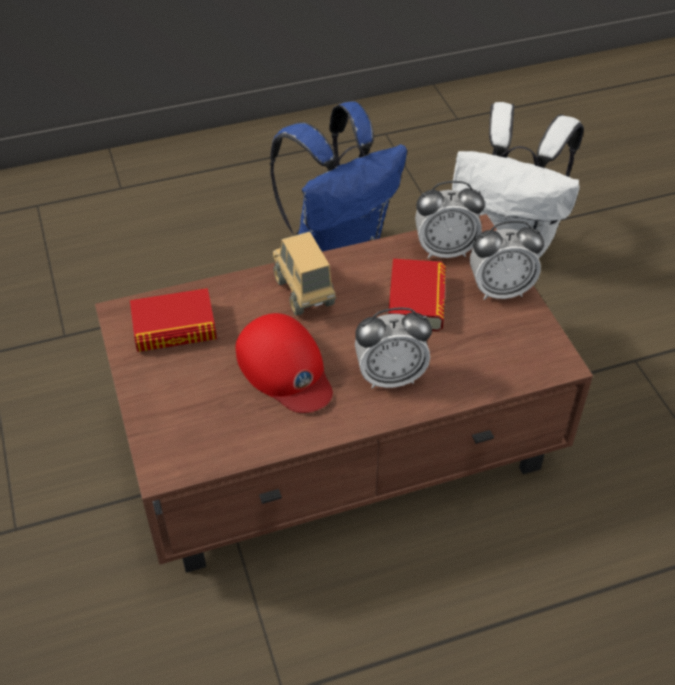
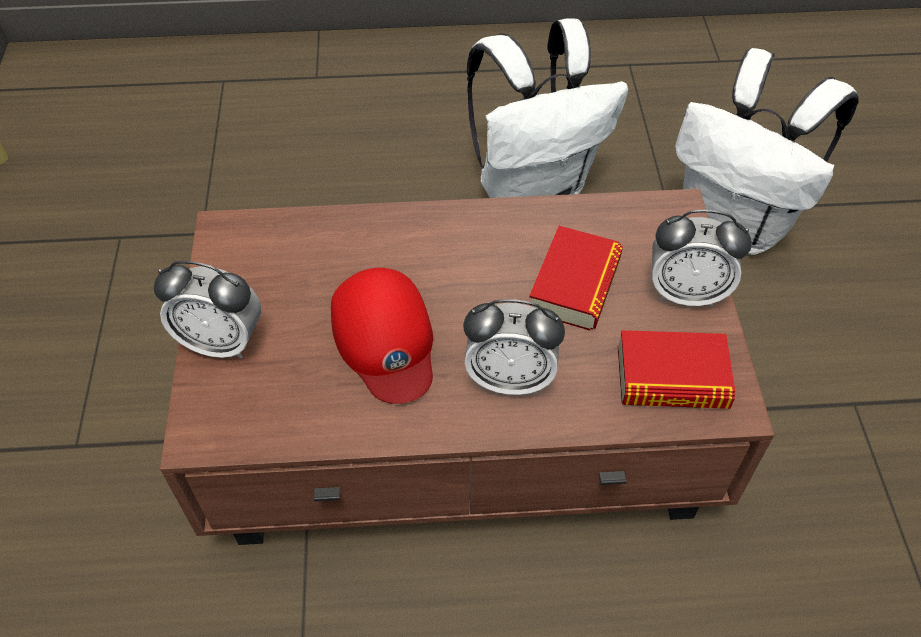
camera: 15 degrees right, 5 degrees up
(174, 328) = (275, 259): book -> book (671, 378)
(304, 293) = (441, 246): toy truck -> none
(338, 247) = (533, 189): blue backpack -> white backpack
(445, 250) = (632, 226): alarm clock -> alarm clock (222, 342)

